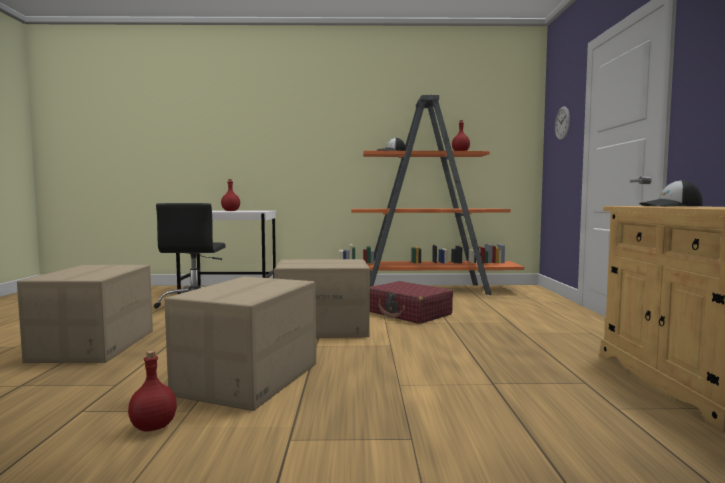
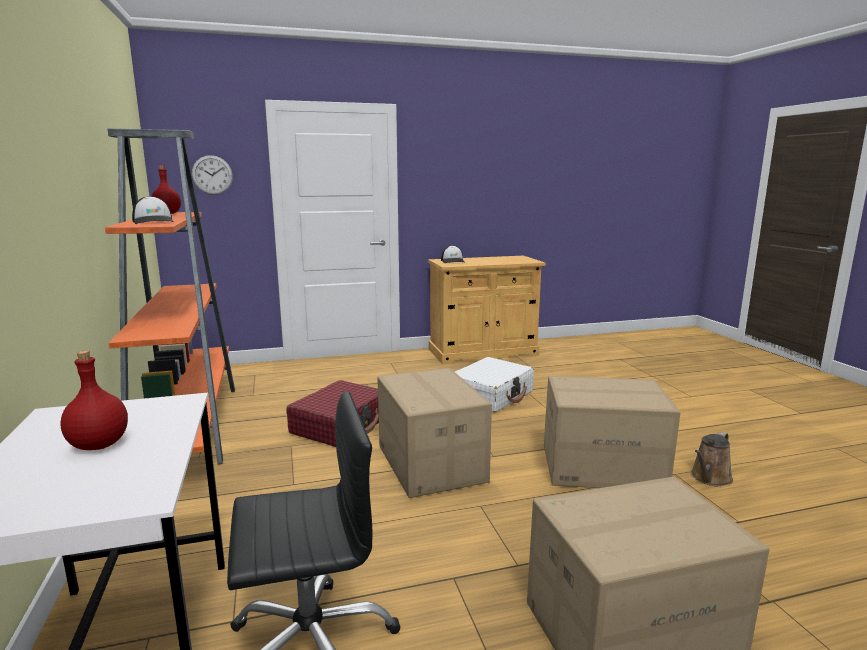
camera: 105 degrees left, 10 degrees up
(153, 427) = (709, 478): red bottle -> brown watering can
(471, 363) = (491, 395): none -> white suitcase

